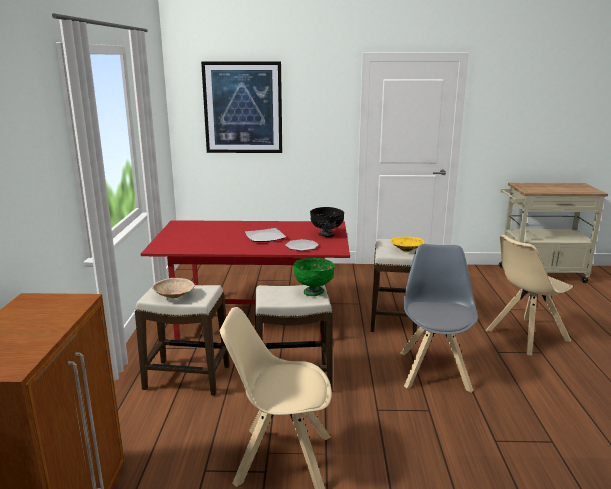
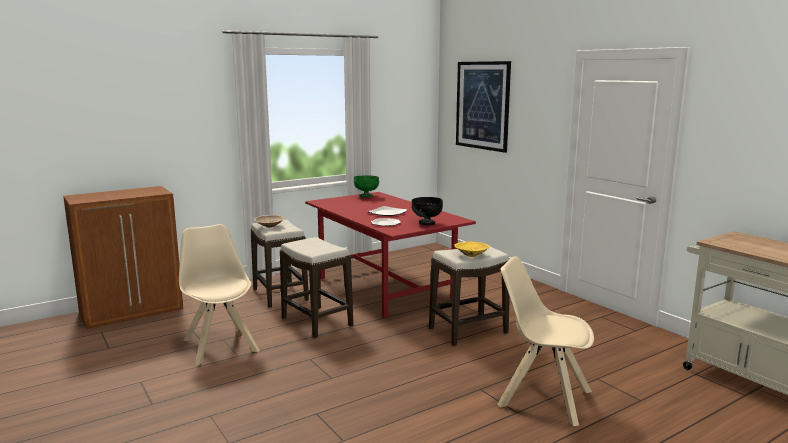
camera: 55 degrees right, 5 degrees down
(313, 292) = (324, 249): green bowl -> green bowl (366, 196)
(434, 369) = (401, 366): grey chair -> none

